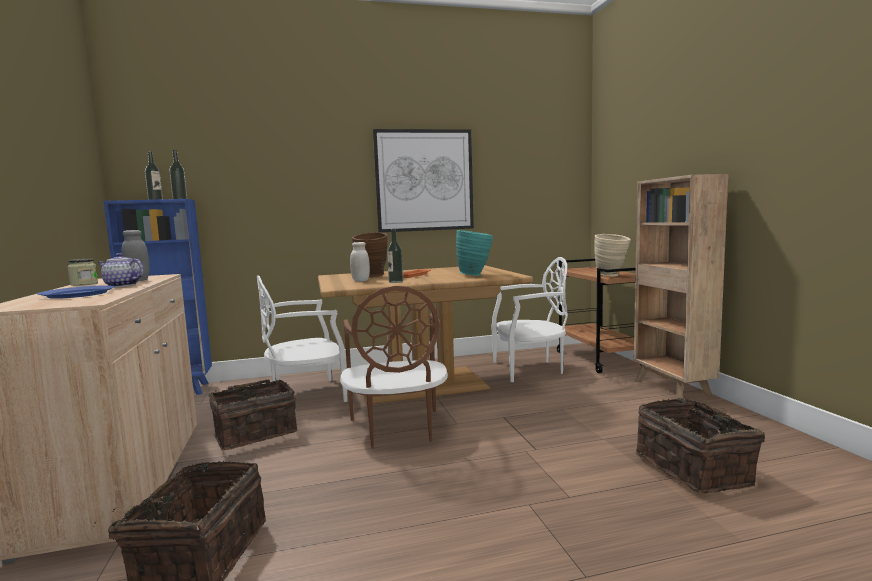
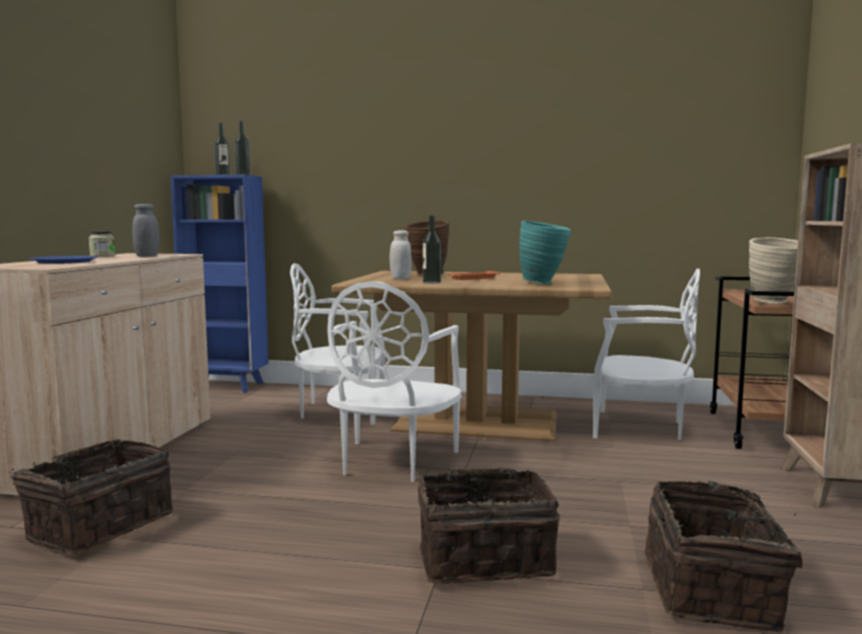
camera: 25 degrees right, 0 degrees up
(121, 285) = (119, 258): teapot -> none
(255, 434) = (252, 438): basket -> basket (483, 559)
(397, 429) = (391, 462): brown chair -> white chair
(424, 180) = (530, 155): picture -> none

